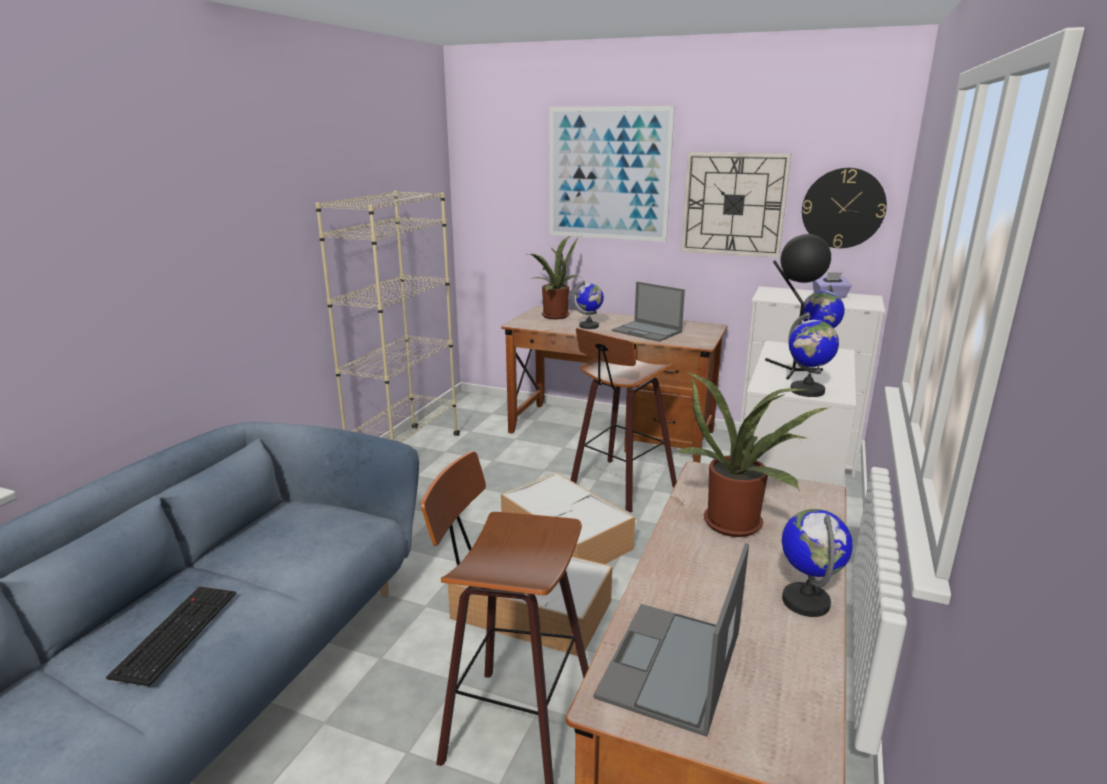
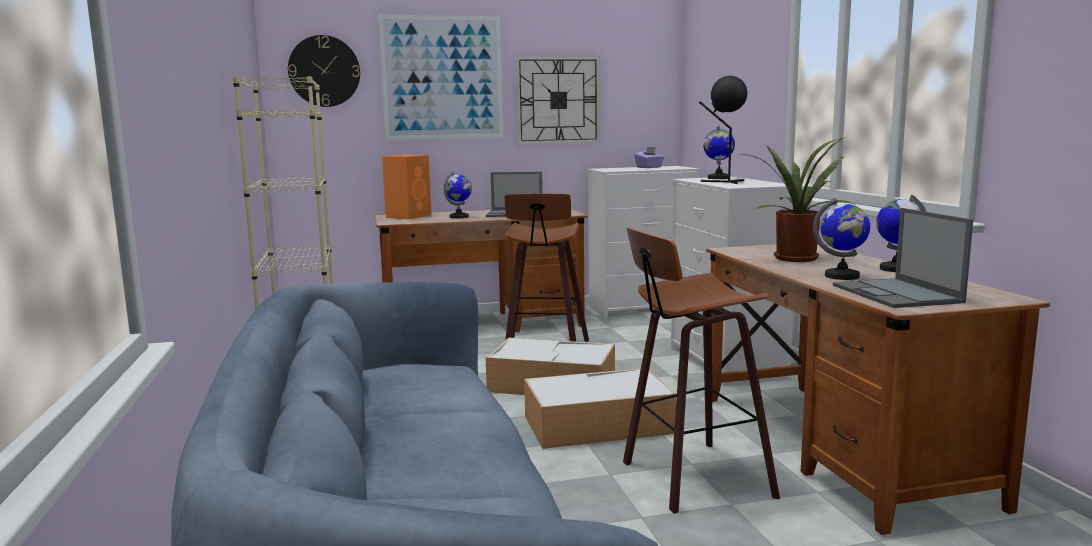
camera: 35 degrees left, 10 degrees down
(176, 632) = (446, 440): keyboard -> none
(553, 315) = (409, 216): potted plant -> orange speaker
(807, 391) = (761, 185): globe -> globe (842, 276)
(843, 208) = (641, 99): wall clock -> wall clock (324, 71)

